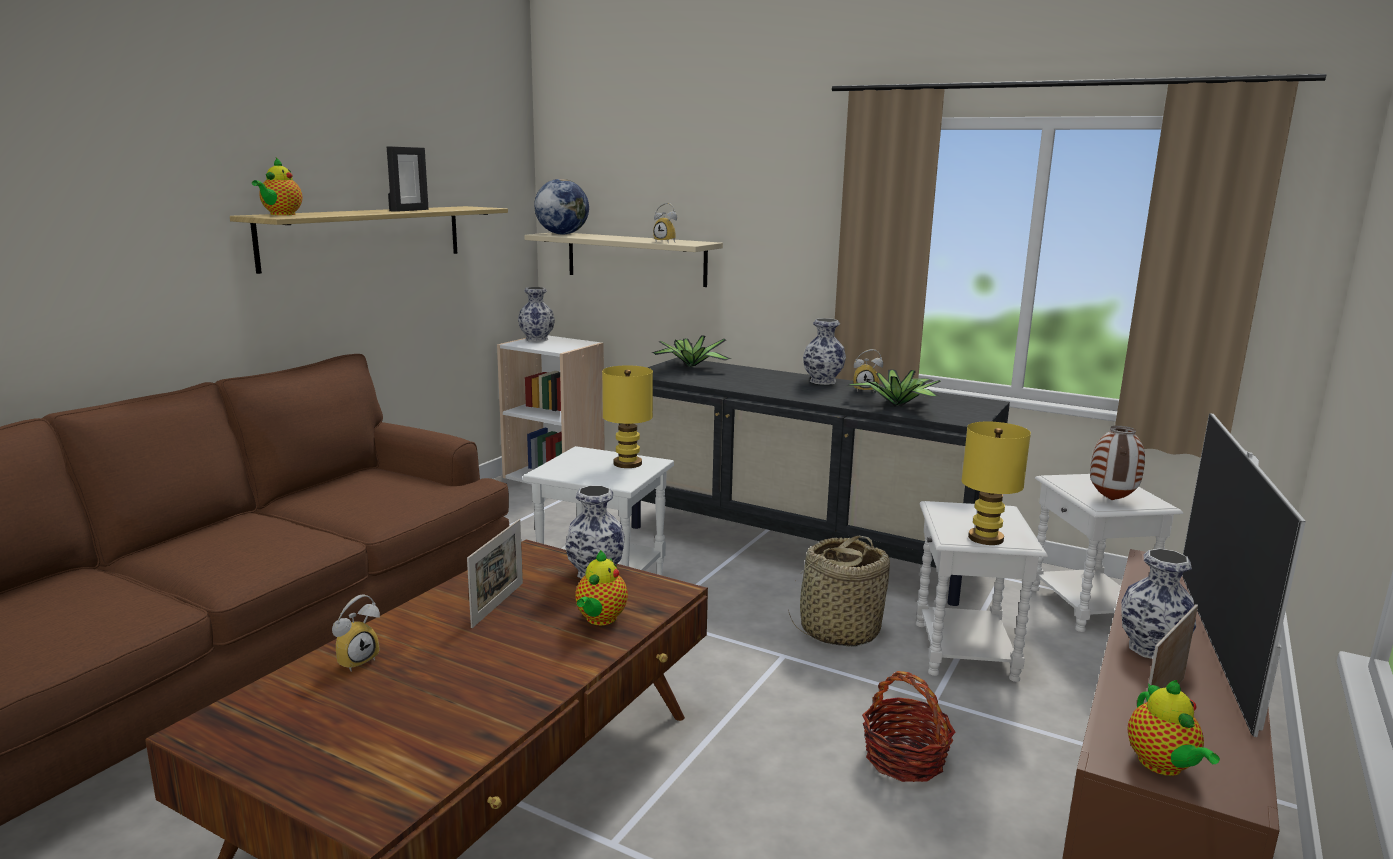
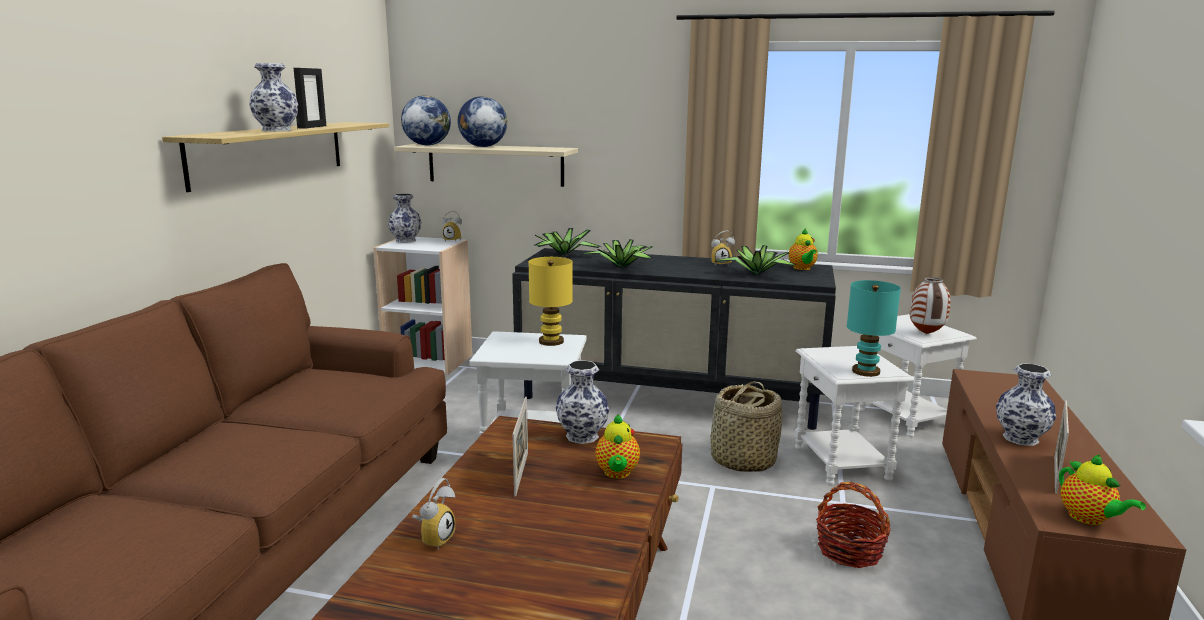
camera: 15 degrees left, 0 degrees up
(281, 214) = (210, 134): teapot -> teapot (802, 268)
(617, 238) = (482, 146): none -> globe
(667, 242) = (533, 149): alarm clock -> alarm clock (454, 240)
(743, 385) = (622, 267): none -> potted plant
(823, 381) = (681, 259): vase -> vase (277, 130)
(986, 538) = (866, 371): yellow table lamp -> turquoise table lamp
(1214, 642) = (1055, 428): television -> none

